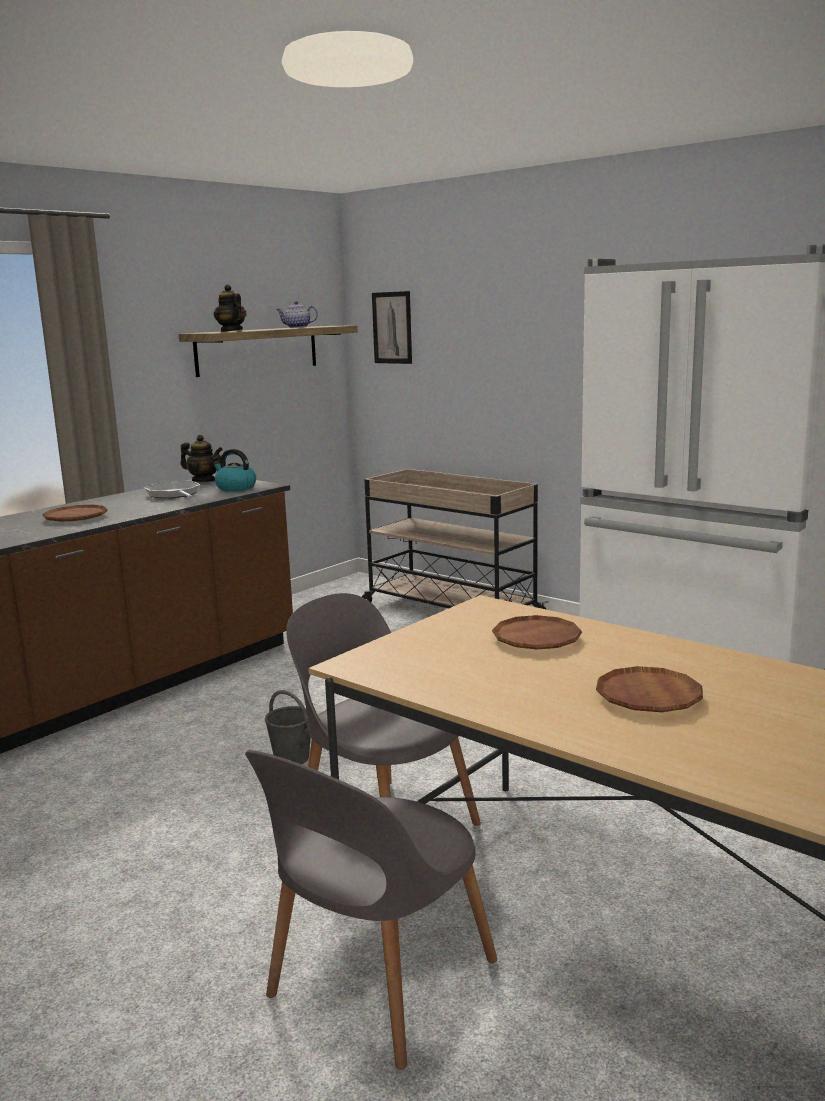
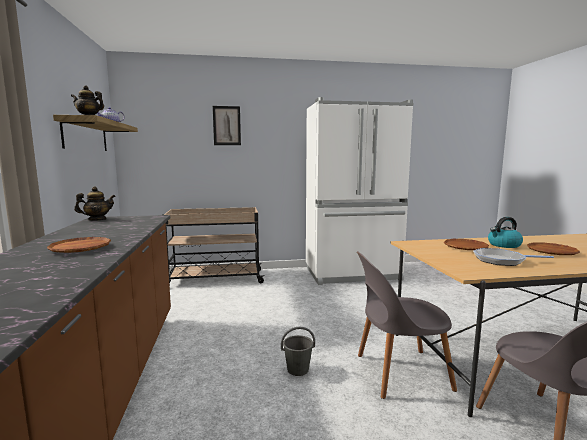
camera: 50 degrees left, 5 degrees down
(174, 494) = (108, 227): frying pan -> frying pan (502, 260)
(235, 488) = (140, 219): kettle -> kettle (504, 245)
(392, 327) = (152, 131): picture -> picture (226, 125)

